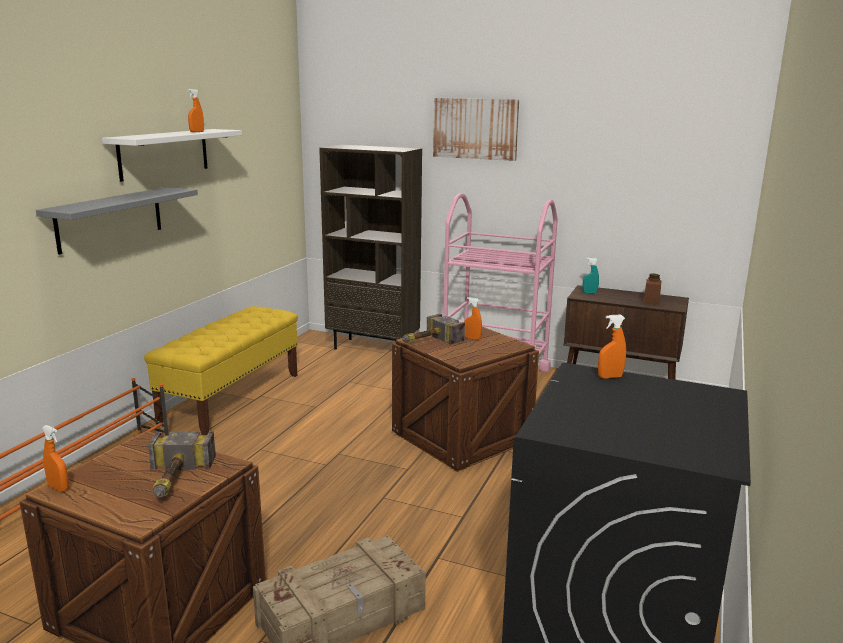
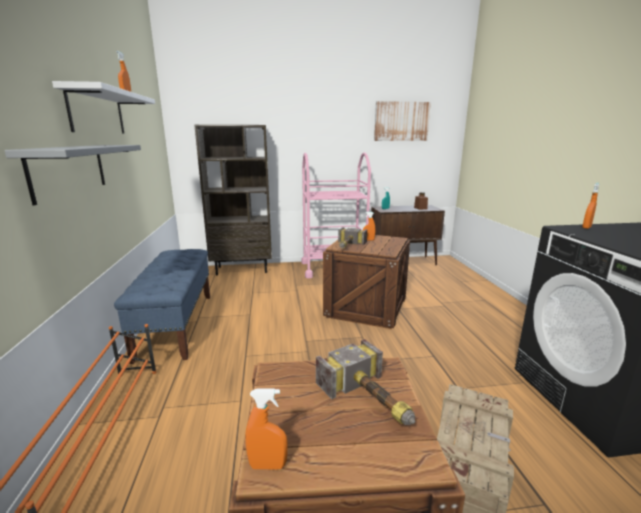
camera: 30 degrees left, 0 degrees up
(232, 397) = (176, 324): yellow bench -> blue bench
(475, 128) = (302, 111): picture -> picture (401, 121)

